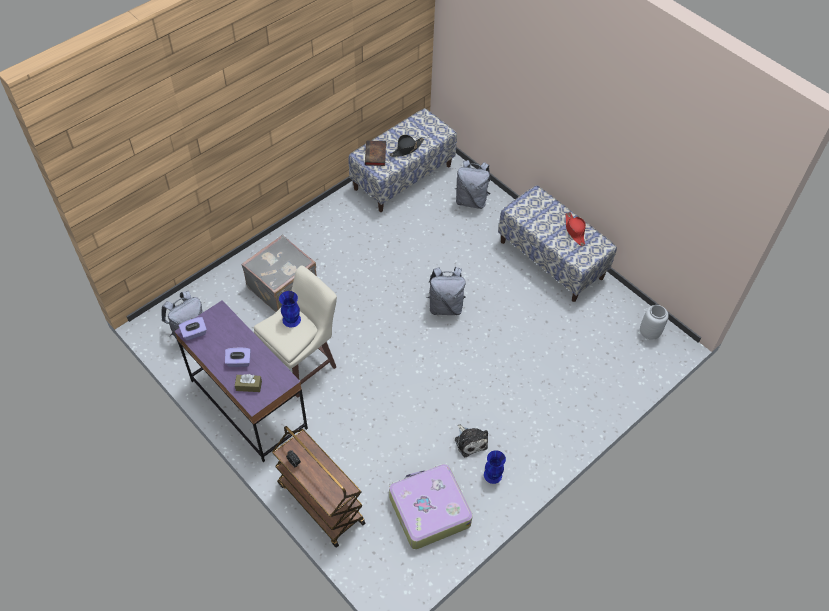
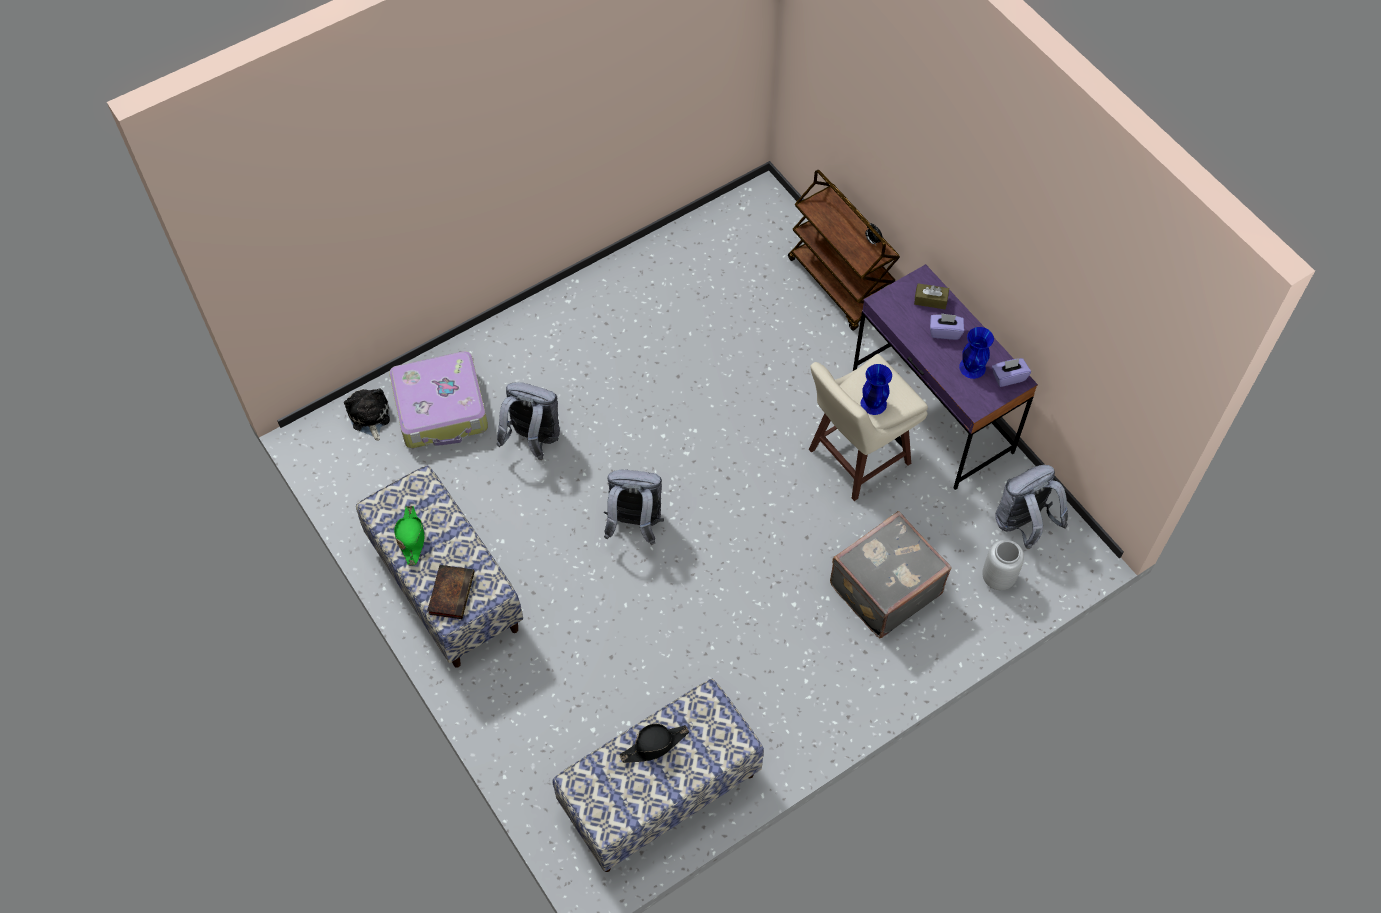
camera: 170 degrees left, 5 degrees up
(375, 155) = (713, 737): book -> book (451, 592)
(428, 510) = (710, 263): suitcase -> suitcase (441, 409)
(470, 441) = (642, 332): plush toy -> plush toy (369, 417)
(471, 200) = (546, 722): grey backpack -> grey backpack (533, 440)
(493, 475) = (622, 291): blue vase -> blue vase (972, 367)
(574, 231) = (411, 537): red hat -> green hat
(650, 332) = (343, 448): grey vase -> grey vase (997, 577)

